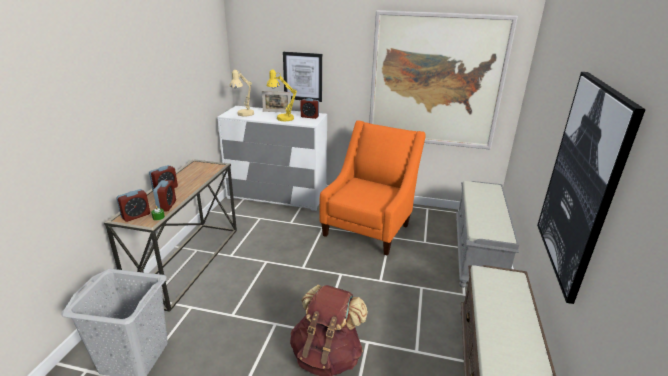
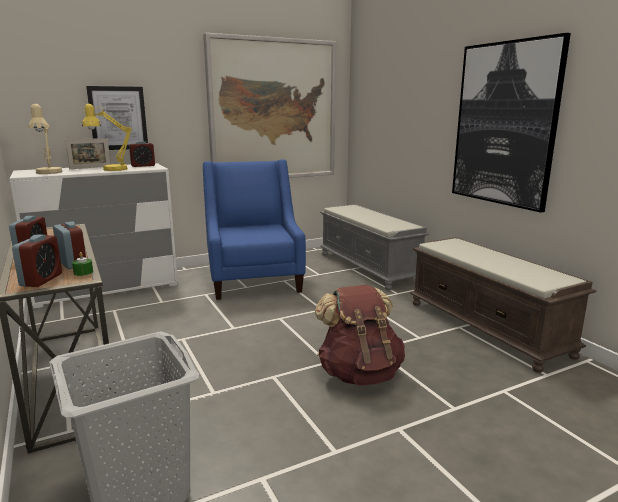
camera: 40 degrees left, 10 degrees down
(369, 227) = (254, 280): orange armchair -> blue armchair

